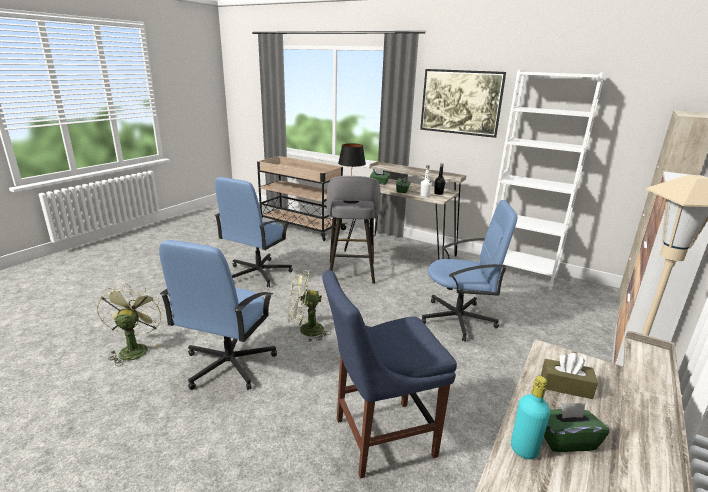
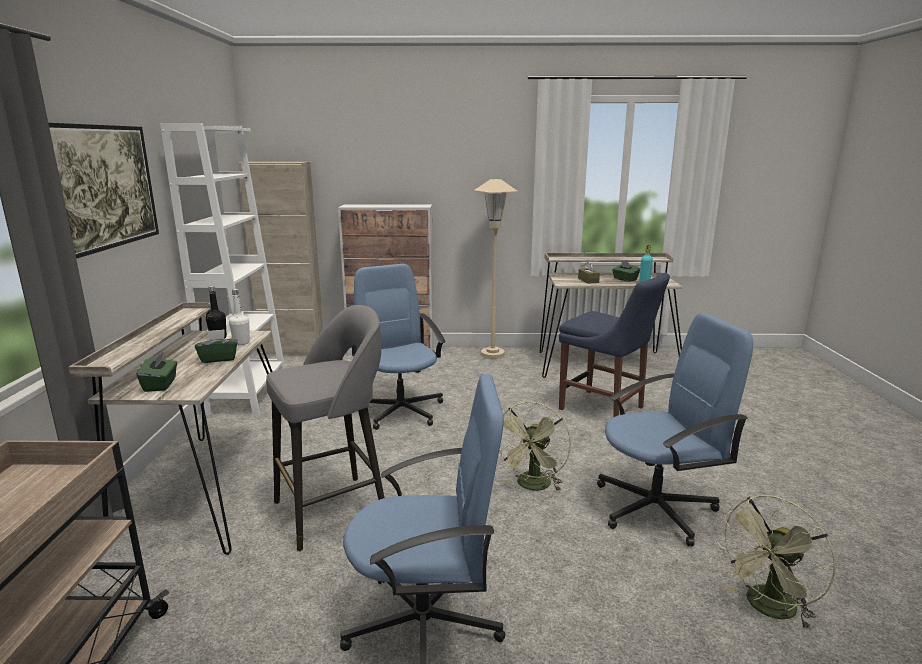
camera: 120 degrees left, 5 degrees down
(305, 330) = (532, 486): green fan -> green fan turned 60 degrees clockwise
(350, 201) = (339, 371): black table lamp -> none

